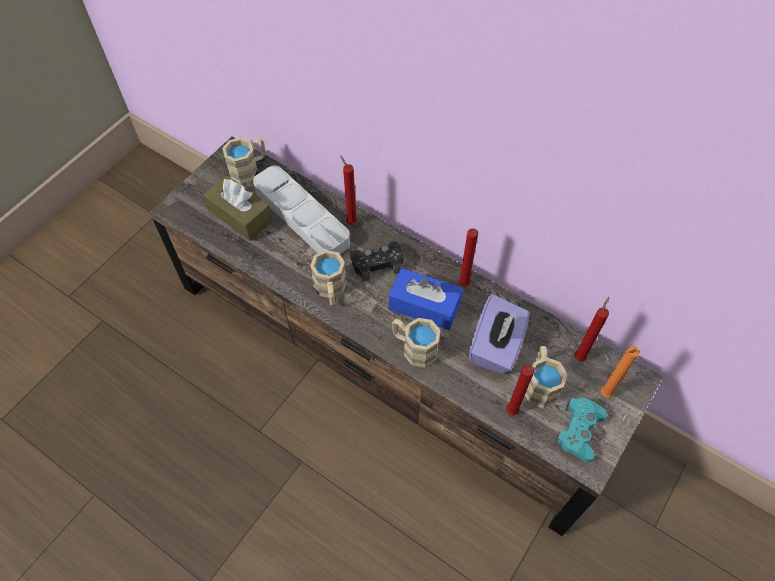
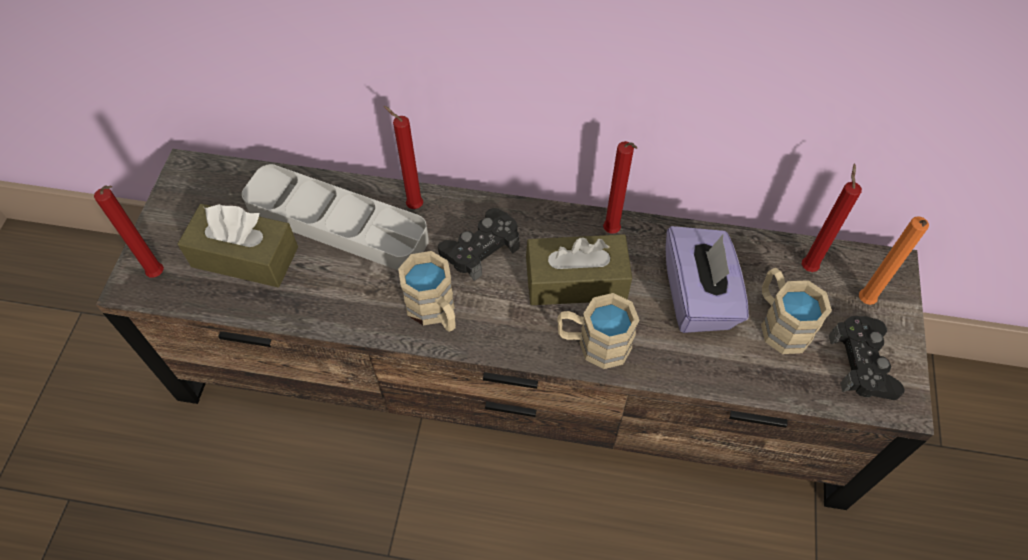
camera: 25 degrees left, 0 degrees up
(249, 168) = (223, 185): beige mug -> none
(424, 306) = (576, 281): blue tissue box -> brown tissue box
(514, 412) = (770, 375): red candle -> red candle (159, 274)
(579, 431) = (862, 363): turquoise game controller -> black game controller

